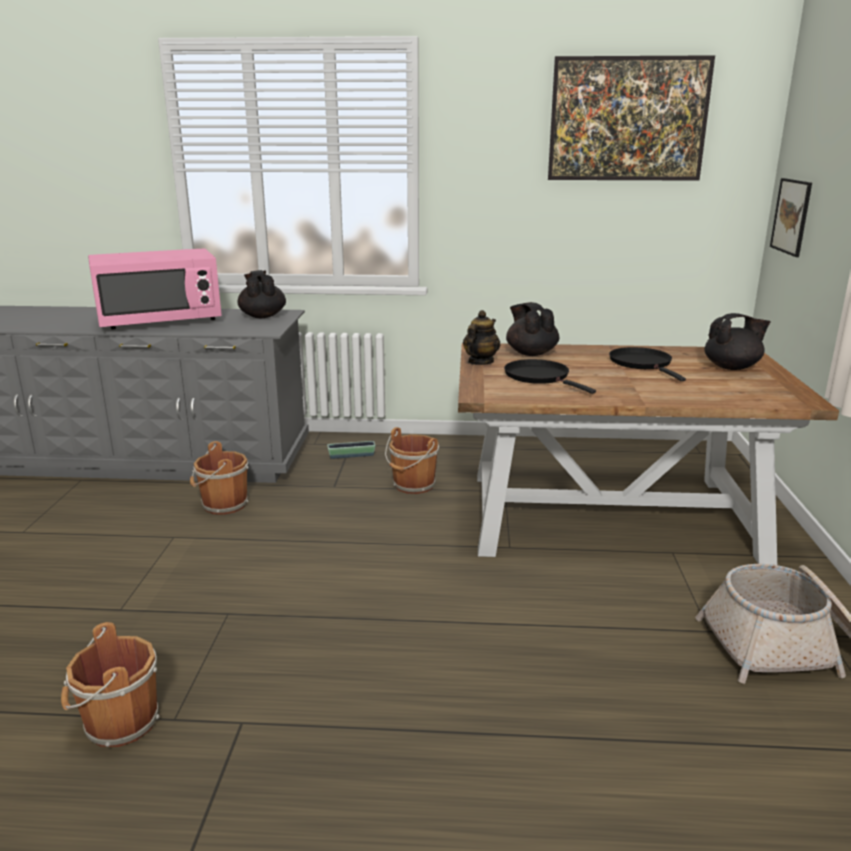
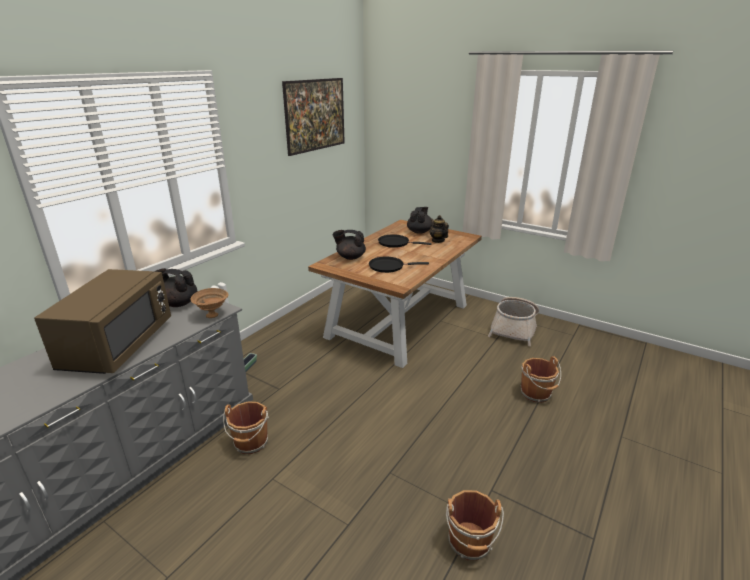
camera: 60 degrees left, 5 degrees up
(160, 321) = (118, 345): pink microwave -> brown microwave
(250, 331) = (213, 315): none -> brown bowl
(413, 486) = (311, 361): brown bucket -> brown bucket (536, 394)
(480, 362) = (349, 272): teapot -> teapot (438, 240)
(791, 216) = (390, 155): picture -> none

